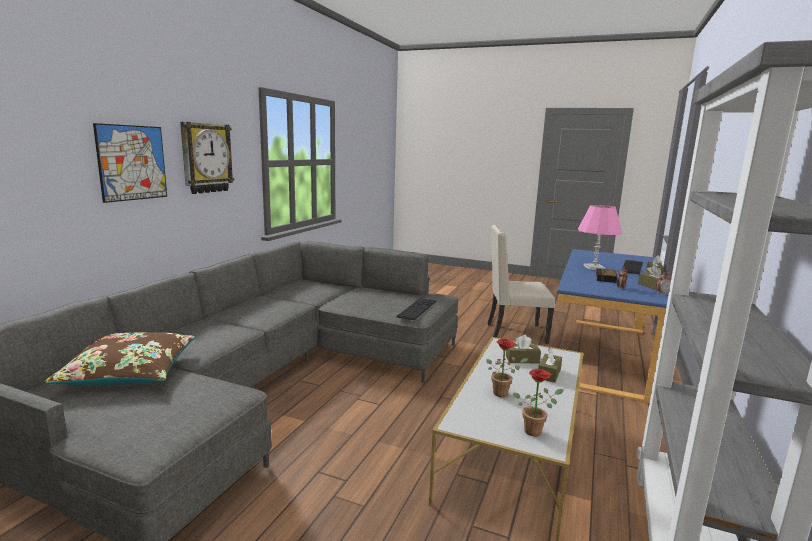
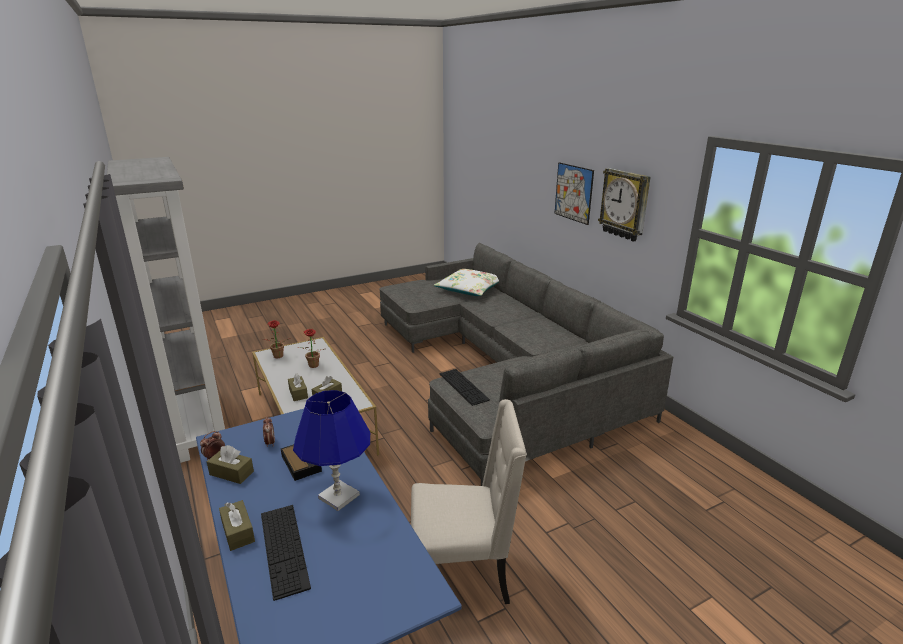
camera: 130 degrees right, 10 degrees up
(130, 371) = (469, 289): brown pillow -> white pillow
(514, 333) = (462, 574): beige chair -> beige chair turned 45 degrees clockwise
(594, 268) = (338, 496): pink table lamp -> blue table lamp

